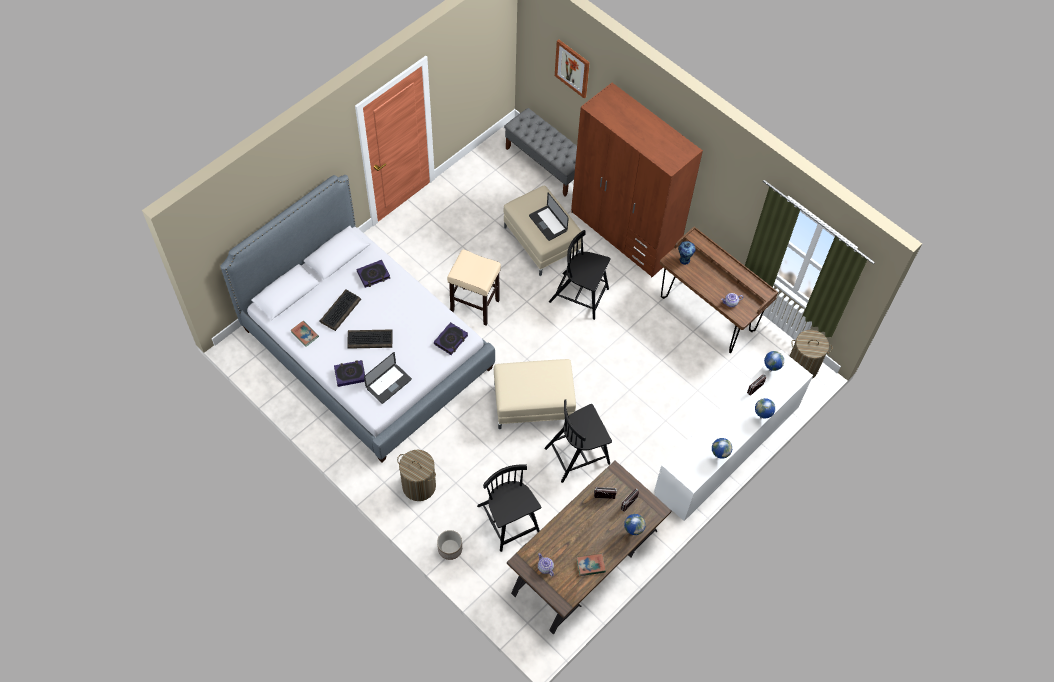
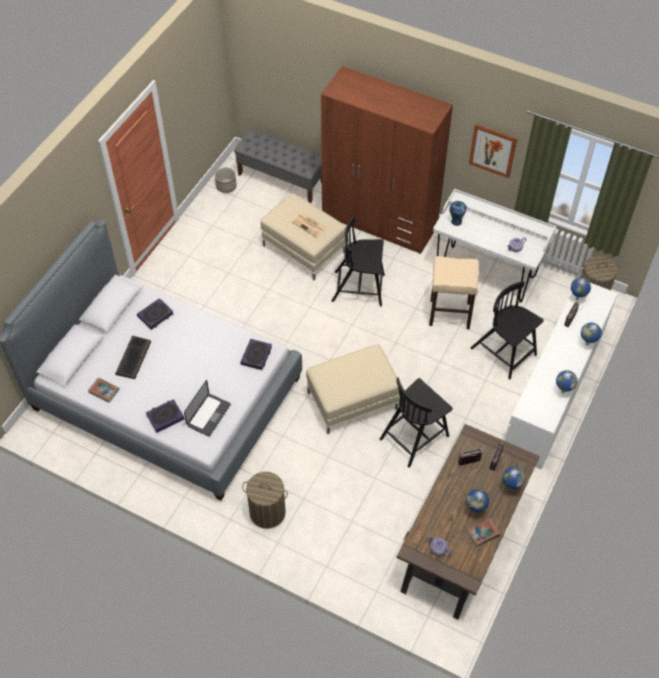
camera: 15 degrees left, 5 degrees down
(370, 339) = (174, 377): keyboard -> none
(449, 549) = (321, 566): planter -> planter (226, 186)
(474, 306) = (260, 324): beige stool -> beige stool (449, 314)
(509, 520) = (371, 520): black chair -> black chair (504, 352)
(548, 223) = (310, 225): laptop -> newspaper
(572, 68) = (294, 68): picture -> picture (493, 150)
(593, 542) = (475, 510): none -> globe
(707, 314) = (485, 273): brown desk -> white desk

